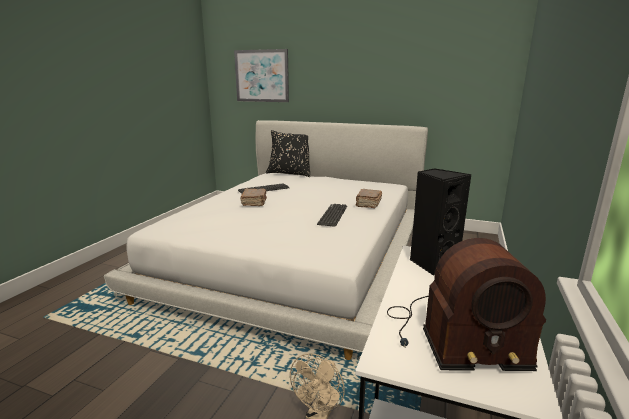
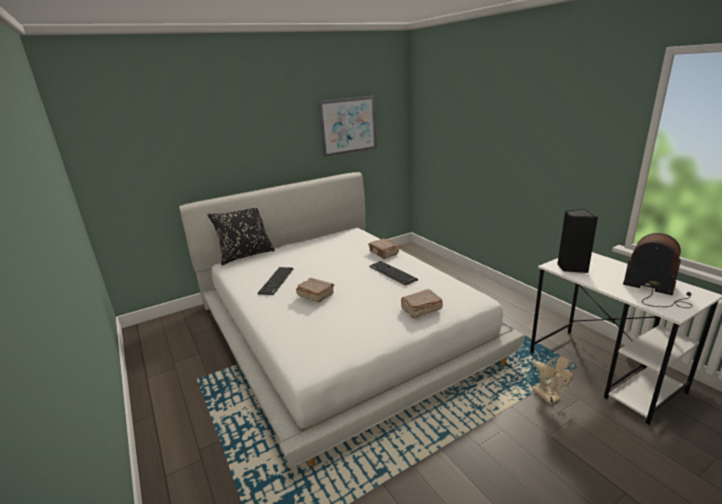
camera: 50 degrees left, 5 degrees up
(262, 76) = (164, 150): picture -> picture (348, 126)
(280, 240) = (421, 309): none -> brown book
(451, 336) = (656, 291): radio -> radio turned 90 degrees counterclockwise

